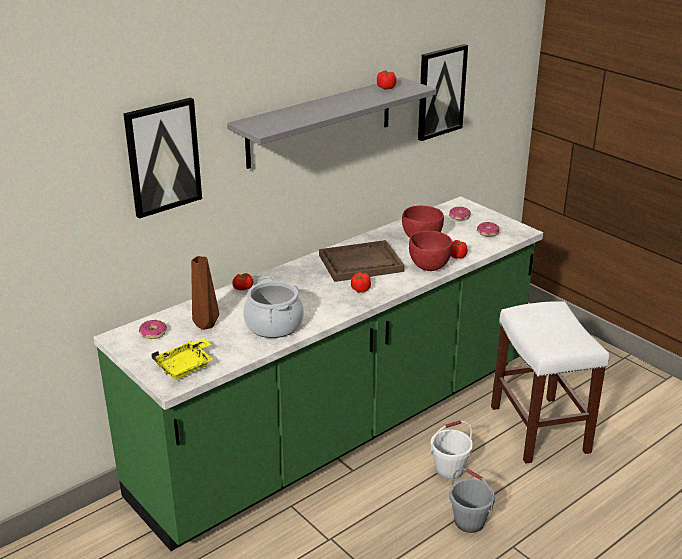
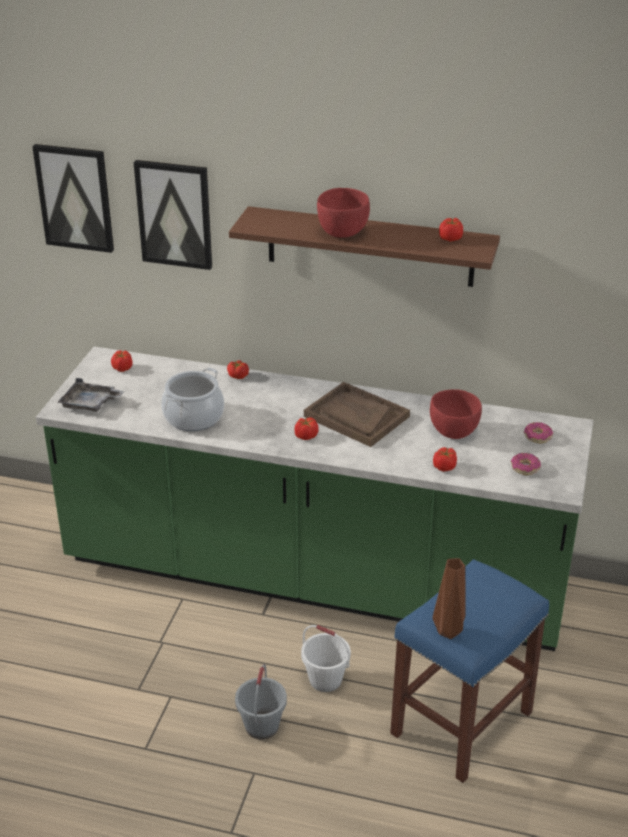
camera: 55 degrees right, 5 degrees up
(153, 333) = (122, 368): donut -> tomato
(185, 366) = (90, 404): yellow tray -> grey tray
(206, 325) = (160, 386): brown vase -> brown vase (450, 632)
(320, 122) = (370, 247): grey shelf -> brown shelf
(429, 266) = (400, 457): red bowl -> red bowl (343, 233)
(440, 92) = (570, 275): picture -> picture (75, 197)
(540, 430) = (461, 724): white stool -> blue stool

